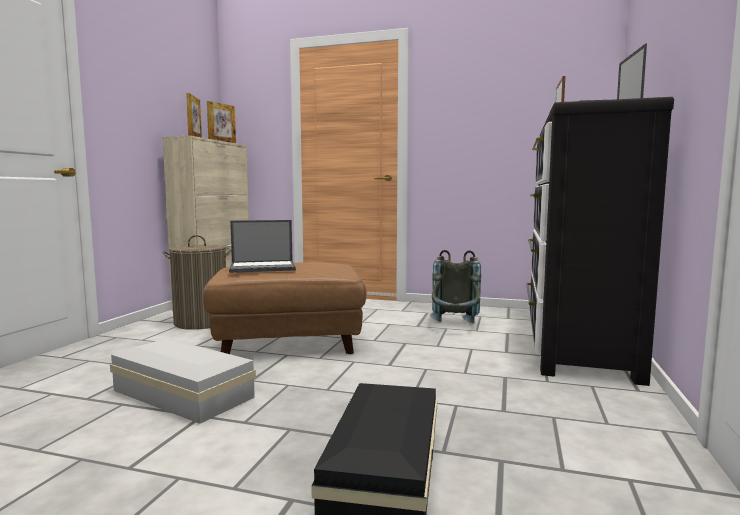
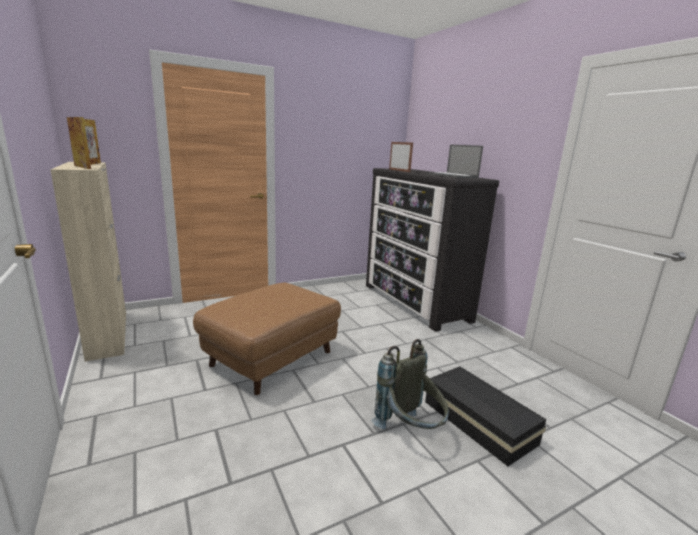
camera: 45 degrees left, 10 degrees up
(183, 393) = (292, 435): white storage box -> none
(201, 322) = (152, 364): laundry basket -> none
(263, 267) = (263, 307): laptop -> none
(455, 326) = (343, 307): grey backpack -> grey backpack (410, 431)

